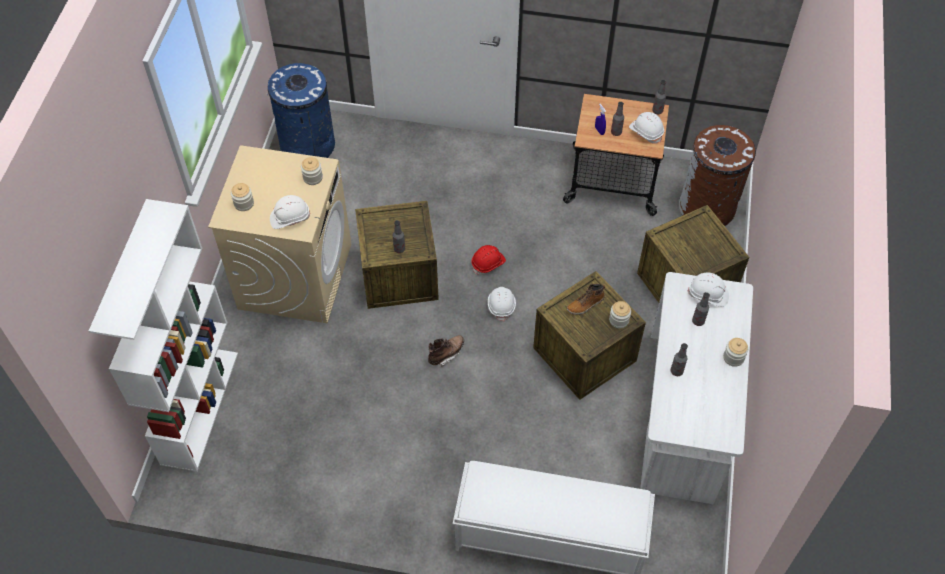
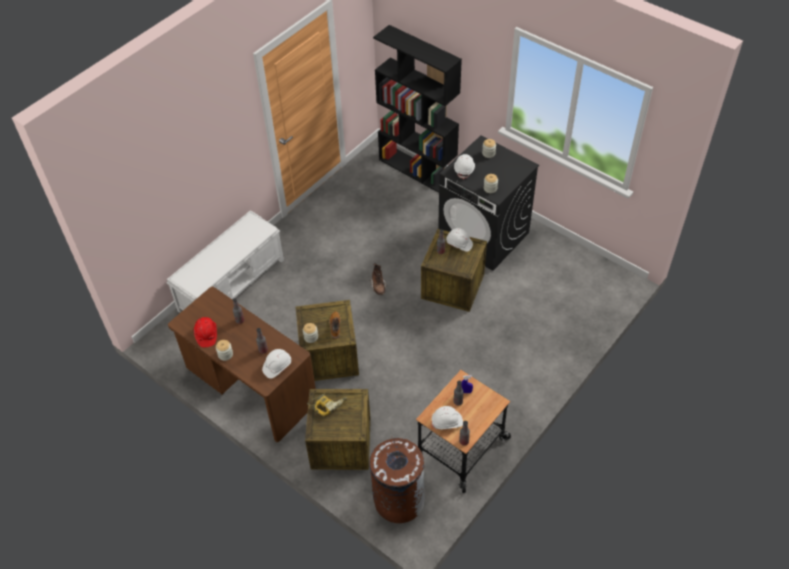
camera: 120 degrees right, 5 degrees down
(199, 407) = (418, 170): white bookcase -> black bookcase
(295, 275) = (484, 236): beige washing machine -> black washing machine
(307, 145) = (595, 277): blue trash can -> none
(488, 263) = (432, 336): red hard hat -> red hard hat (206, 335)
(501, 305) = (395, 329): white hard hat -> white hard hat (459, 244)
(684, 416) = (250, 387): white desk -> brown desk
(691, 258) = (328, 403): none -> power drill

